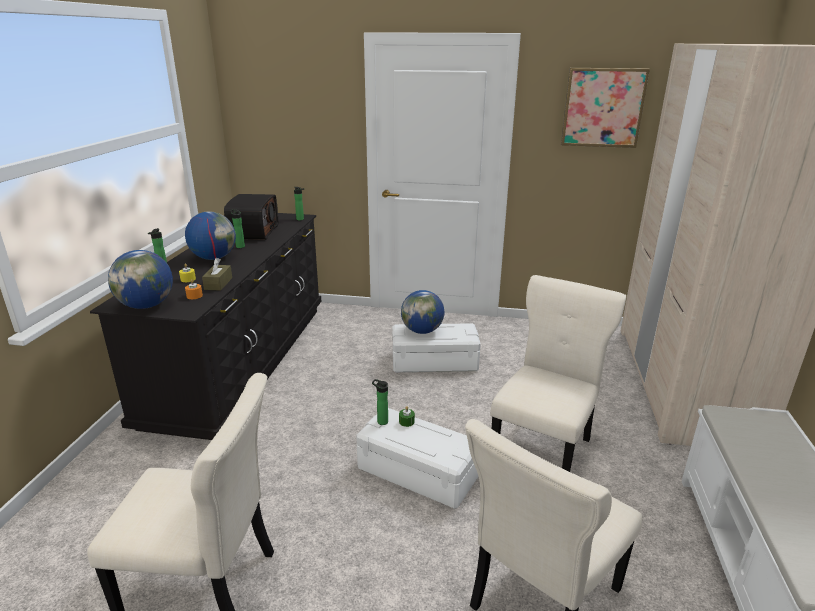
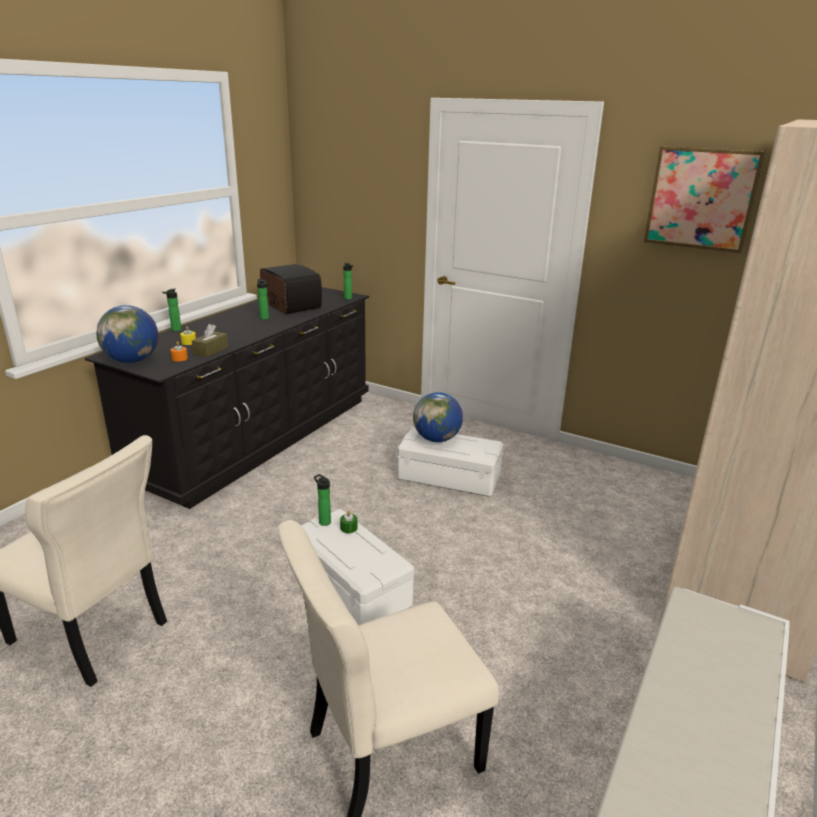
camera: 20 degrees right, 0 degrees up
(214, 258) = (230, 326): globe -> none
(253, 232) = (290, 305): radio -> radio turned 60 degrees counterclockwise
(543, 449) = (505, 599): beige chair -> none

